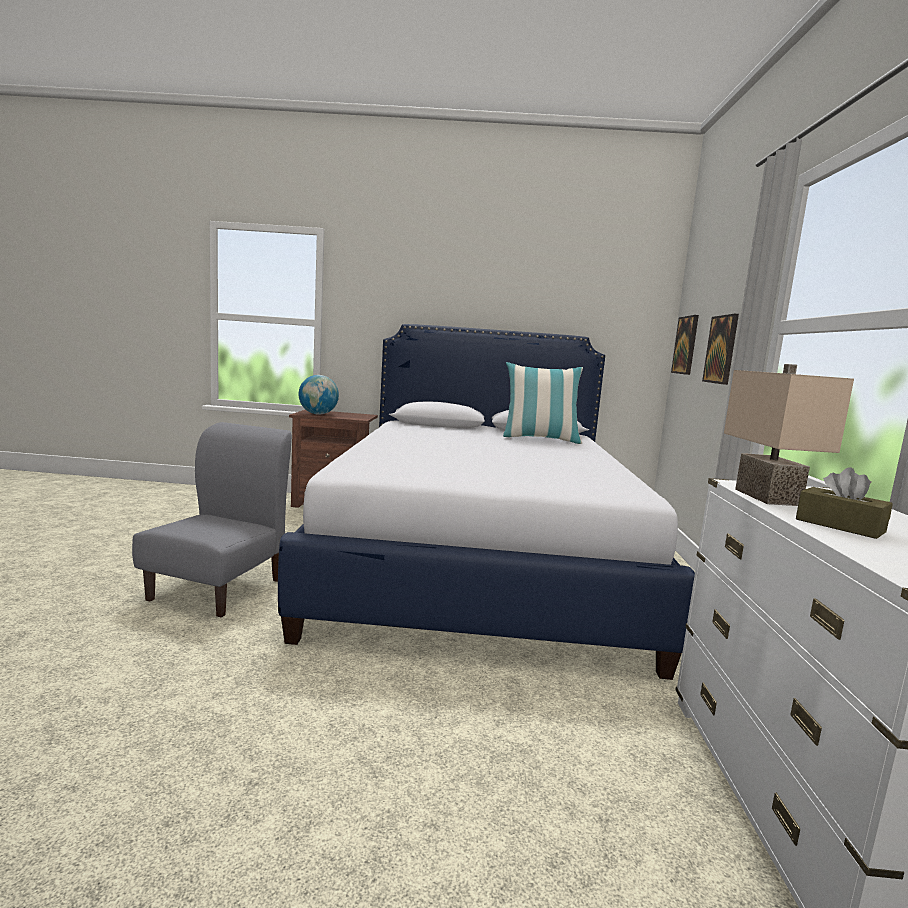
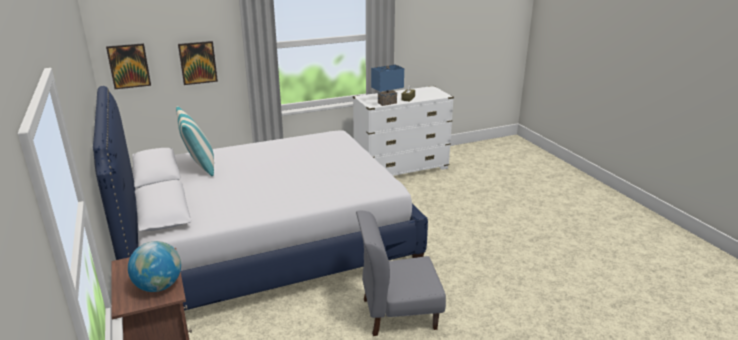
camera: 115 degrees left, 15 degrees up
(763, 497) = (387, 103): beige table lamp -> blue table lamp

